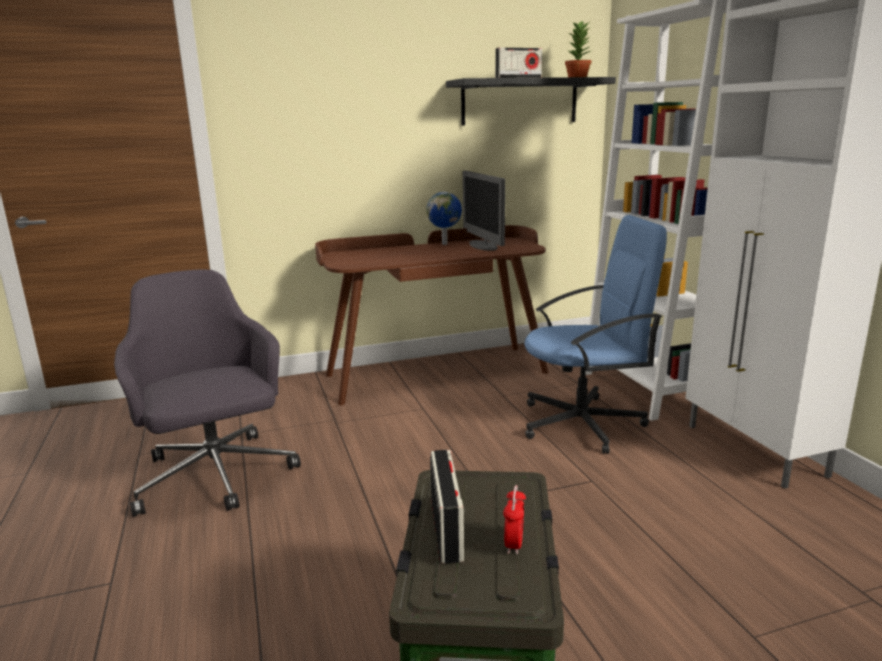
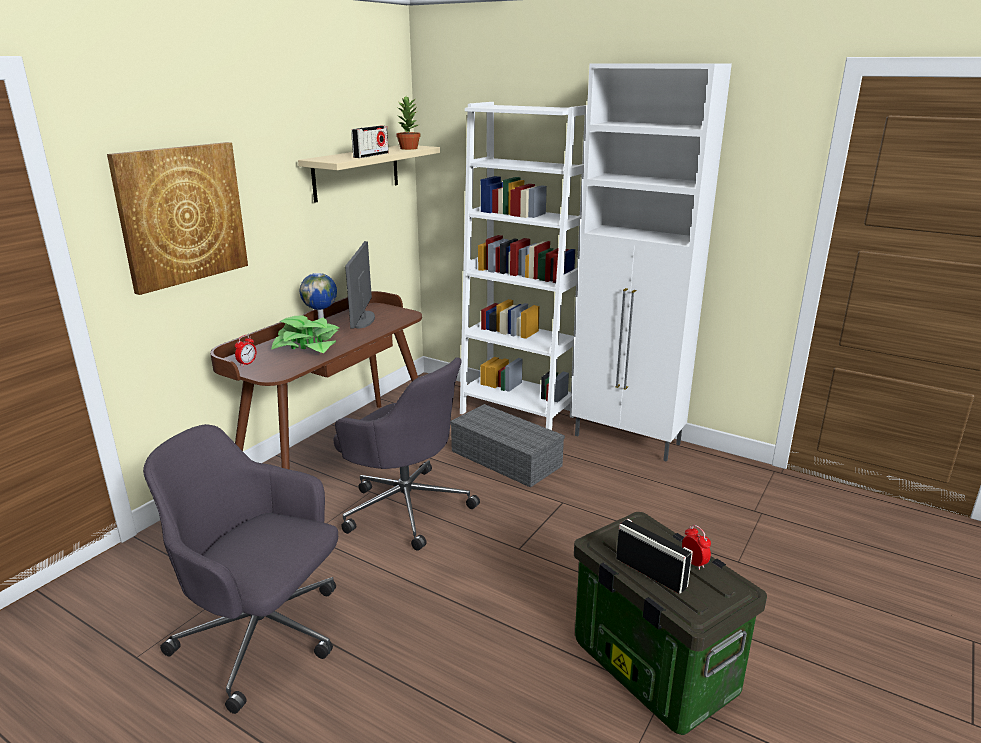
camera: 40 degrees left, 5 degrees up
(313, 116) = (182, 215): none -> picture
(342, 256) = (247, 363): none -> alarm clock
(407, 253) = (308, 345): none -> potted plant
(435, 429) = (406, 506): none -> grey office chair
(483, 246) = (363, 320): monitor -> monitor turned 60 degrees clockwise
(519, 102) = (356, 172): black shelf -> beige shelf
(583, 423) = (508, 458): blue office chair -> grey storage box

